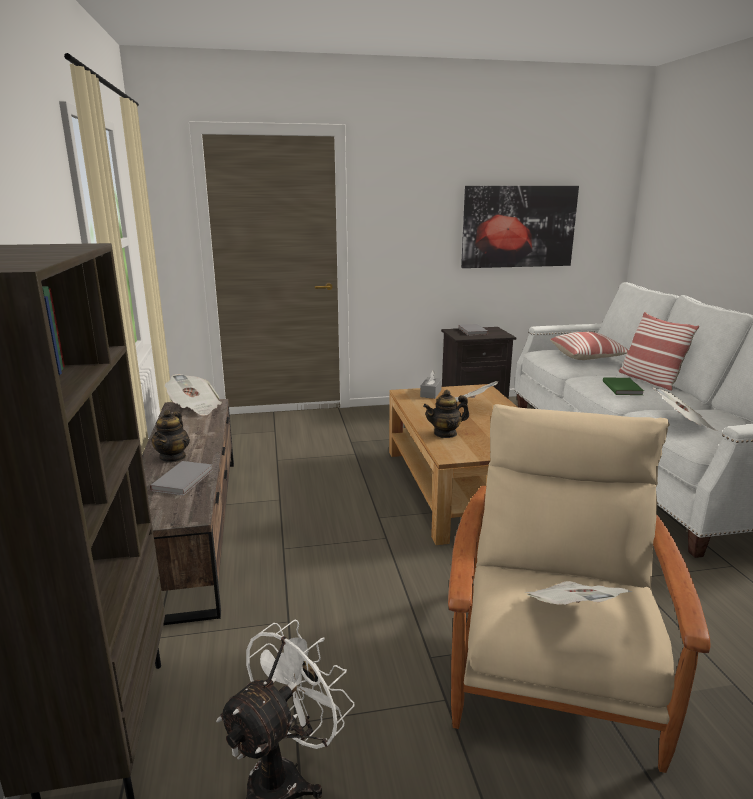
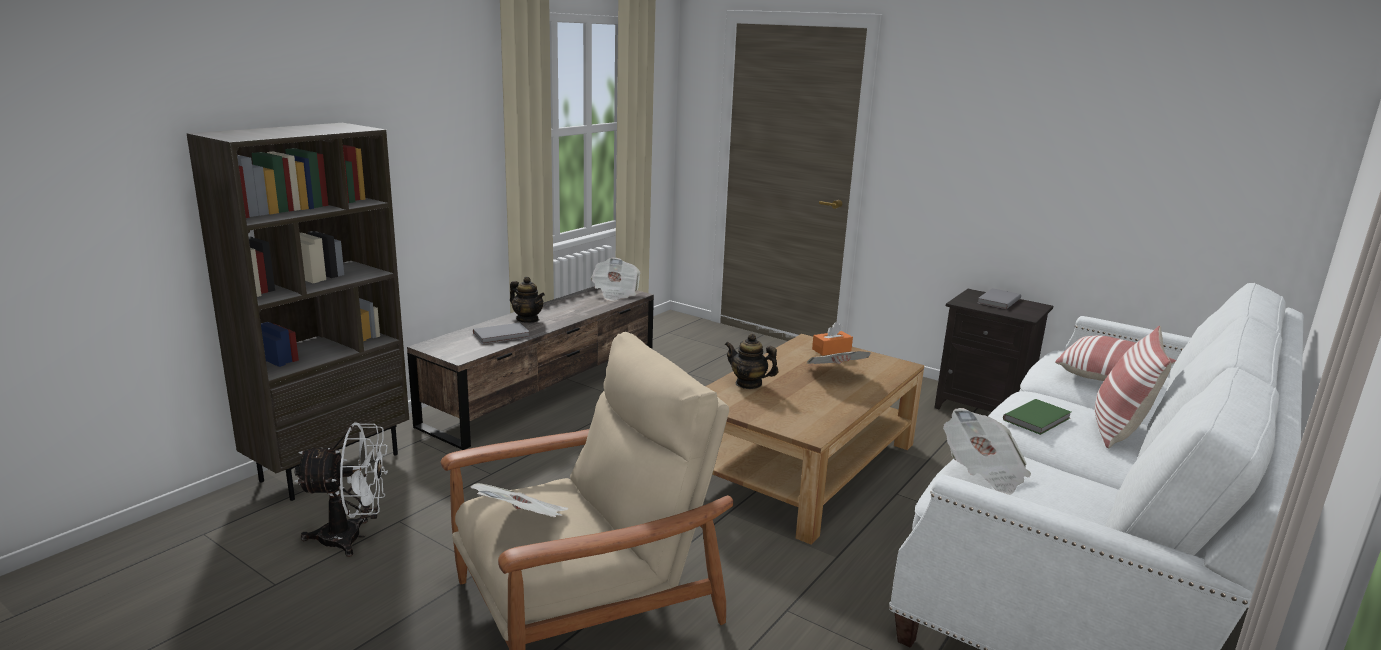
camera: 45 degrees right, 0 degrees up
(173, 457) = (527, 319): teapot -> teapot turned 105 degrees counterclockwise
(431, 393) = (831, 350): grey tissue box -> orange tissue box
(518, 227) = (1110, 166): picture -> none

